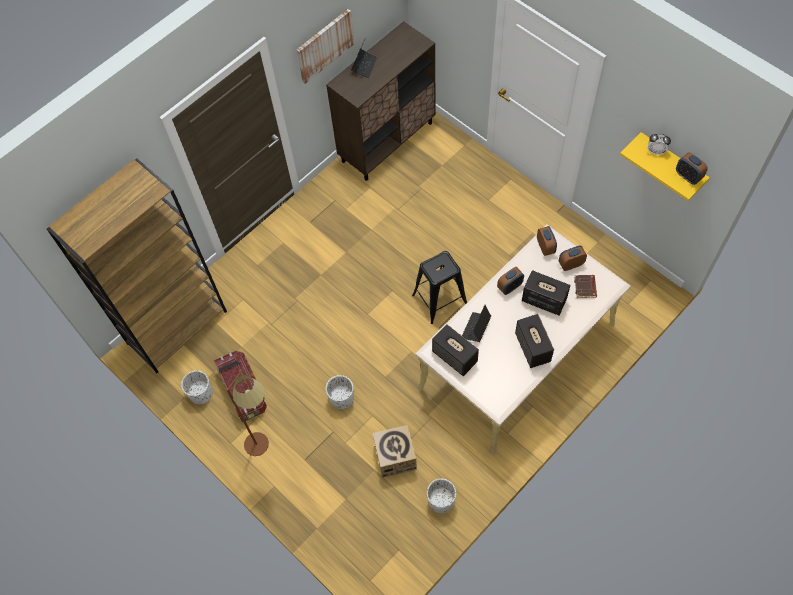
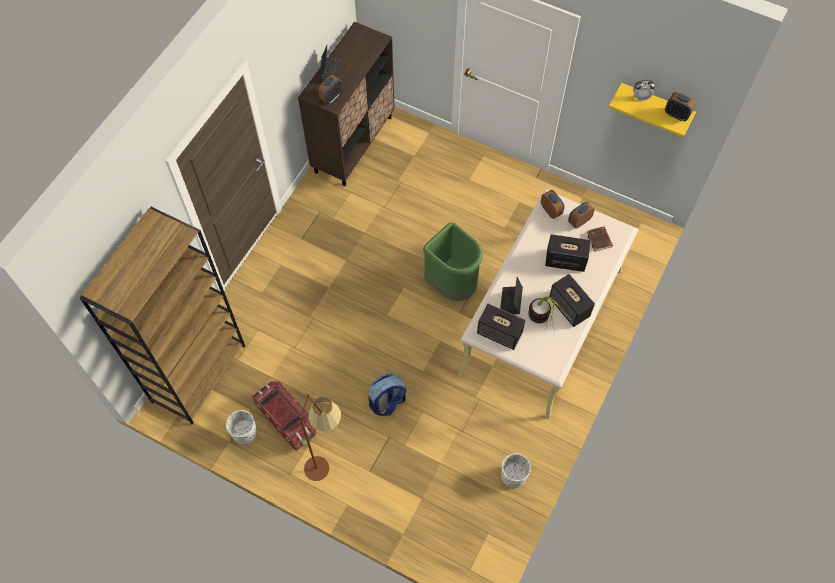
camera: 20 degrees left, 0 degrees up
(324, 45) = (293, 58): picture -> none
(341, 398) = (387, 402): white planter -> backpack
(395, 457) = (457, 445): cardboard box -> none
(439, 300) = (452, 285): black stool -> green trash can
(501, 359) = (543, 325): none -> potted plant
(509, 287) = (529, 255): alarm clock -> alarm clock (331, 97)

